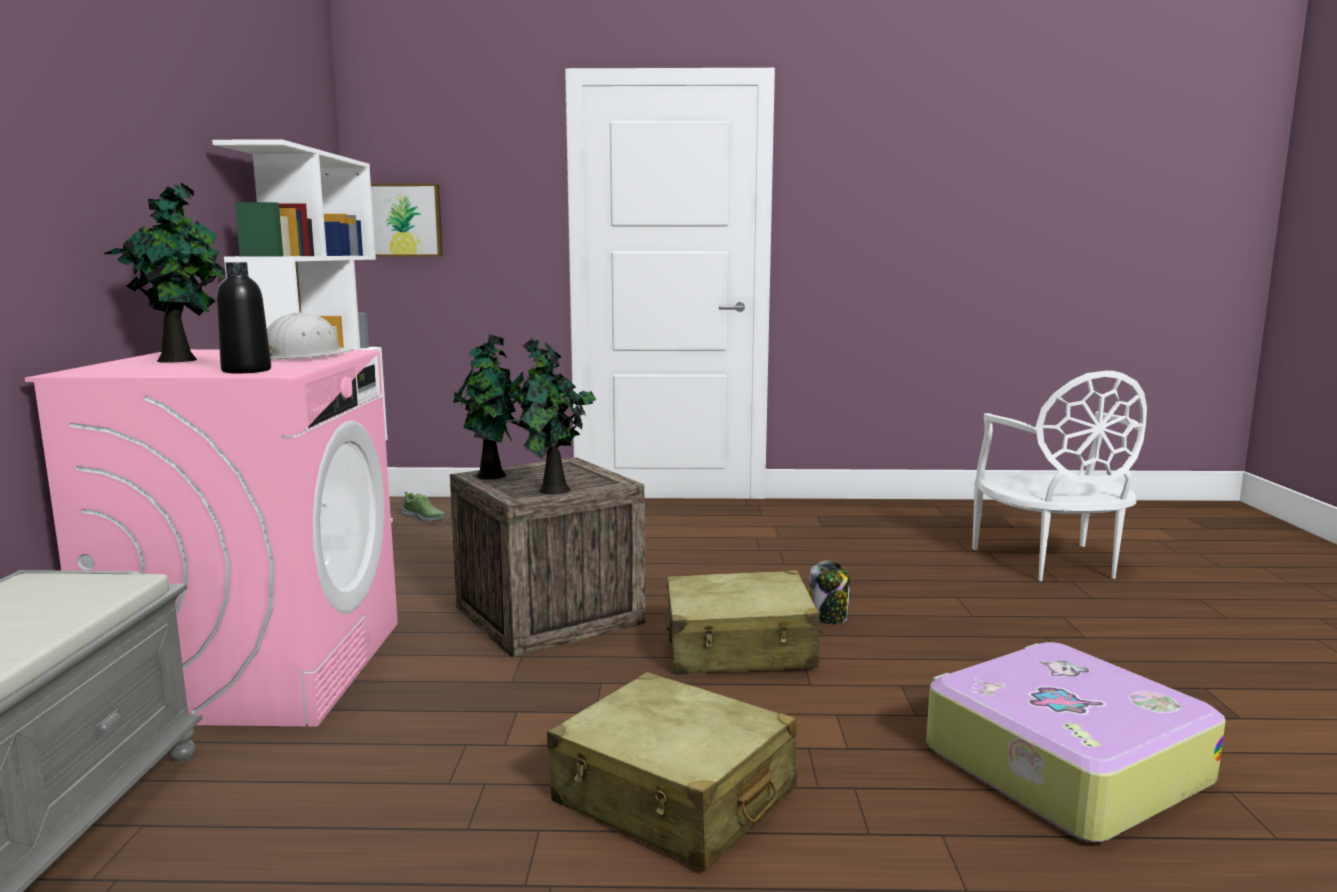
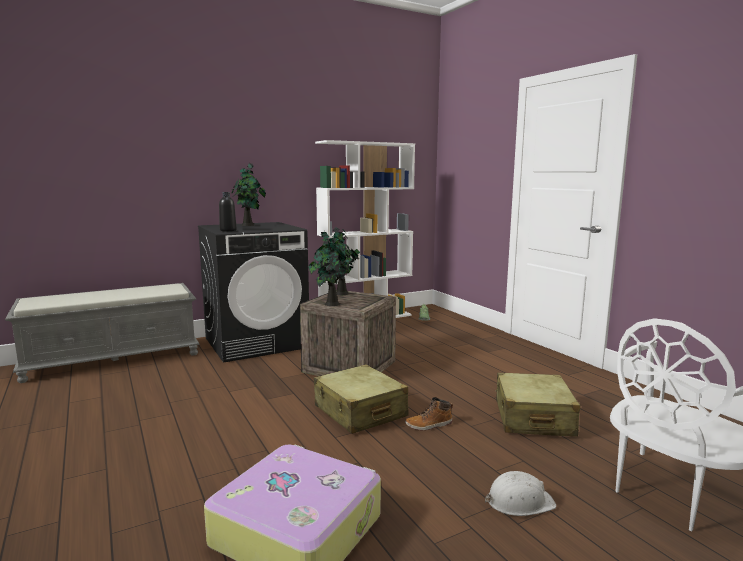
camera: 60 degrees right, 0 degrees up
(259, 668) = (257, 342): pink washing machine -> black washing machine
(305, 357) = (271, 228): white hard hat -> white hard hat (519, 502)
(406, 220) = (454, 169): picture -> none
(674, 797) = (206, 430): beige suitcase -> beige suitcase (533, 418)
(828, 617) = (429, 425): jar -> boot

